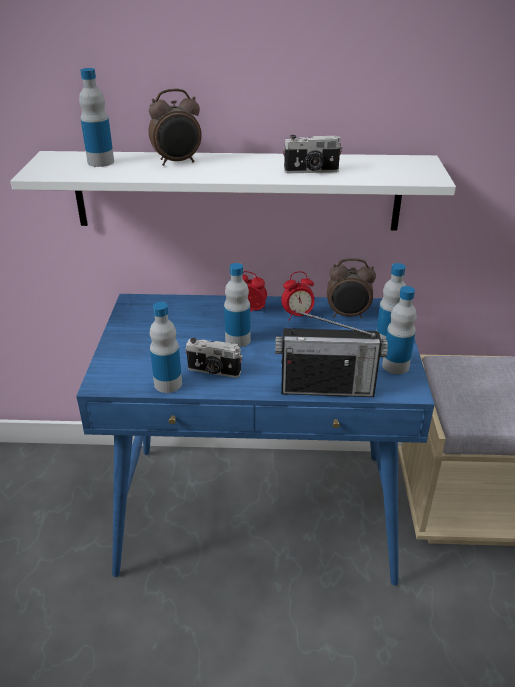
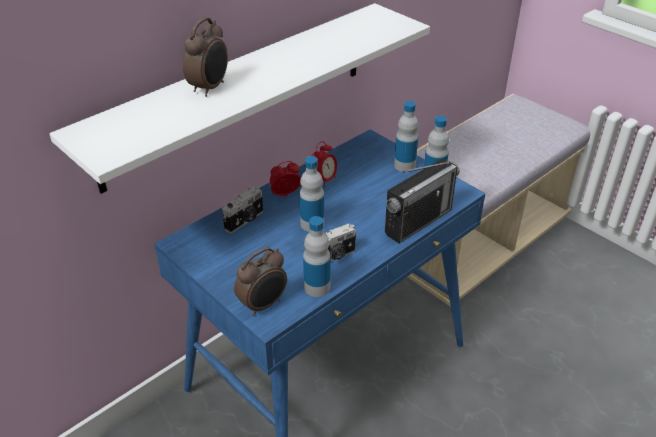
camera: 45 degrees left, 5 degrees up
(100, 162) = (142, 117): bottle -> none
(311, 171) = (325, 52): camera -> camera (245, 221)
(348, 315) = (355, 161): alarm clock -> alarm clock (263, 305)

